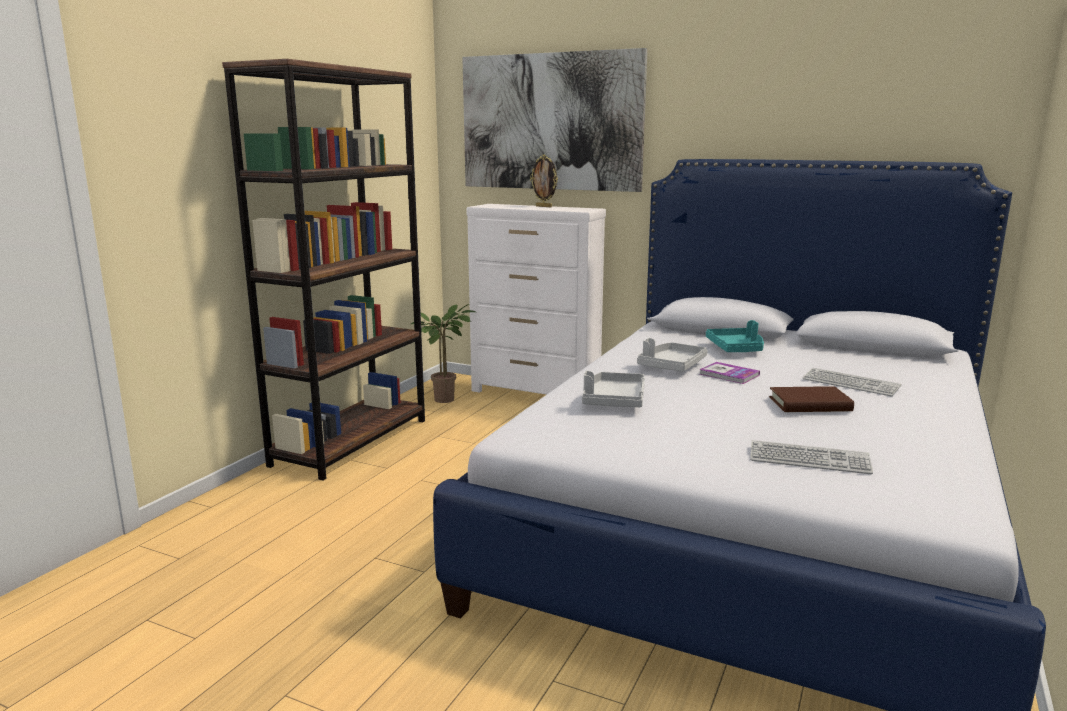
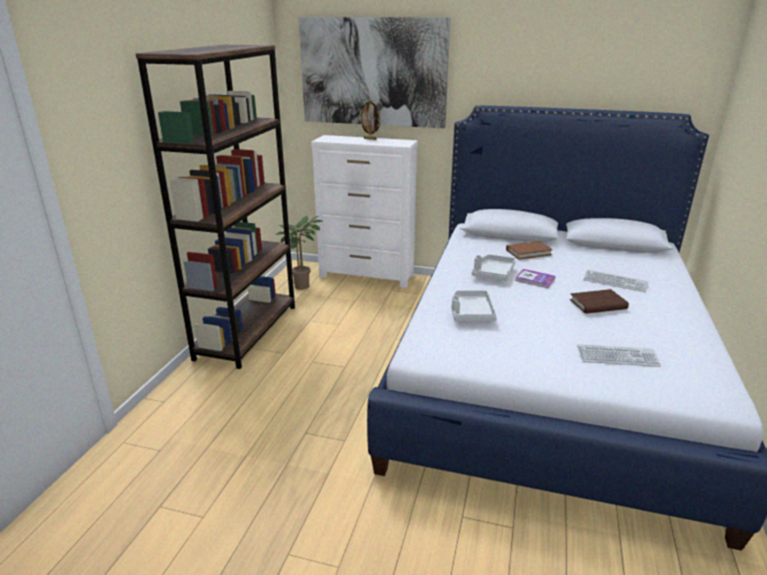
camera: 10 degrees left, 10 degrees up
(736, 349) = (528, 252): turquoise tray -> brown book

